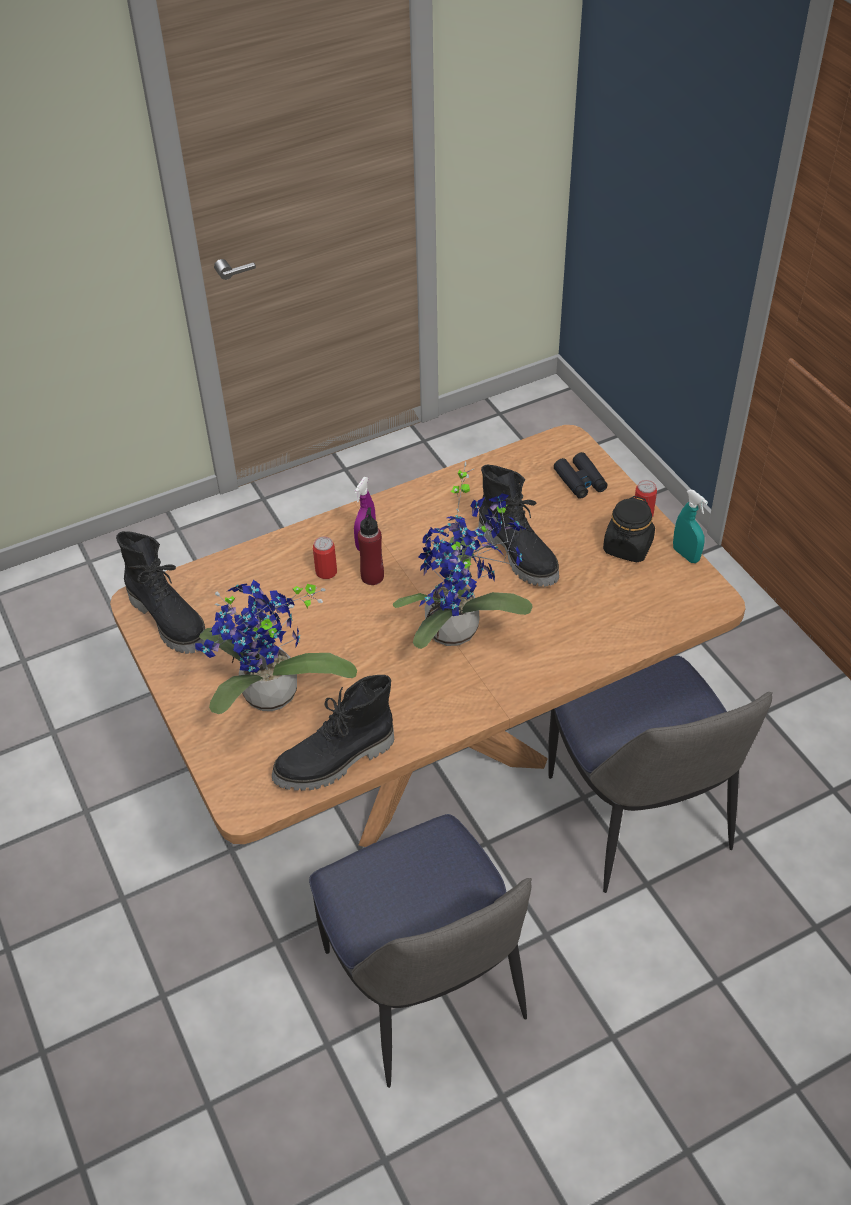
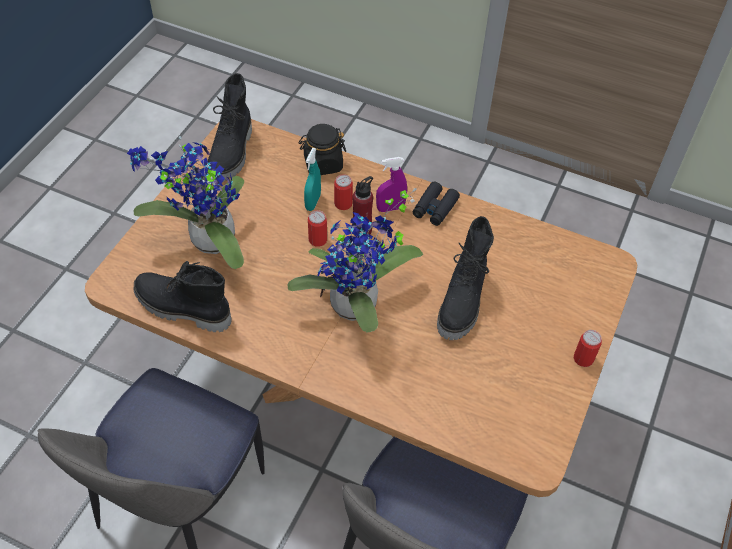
camera: 50 degrees right, 5 degrees up
(351, 614) = (318, 240): none -> can
(580, 481) = (577, 297): black binoculars -> black binoculars (435, 208)
(627, 547) = (538, 368): black jar -> black jar (323, 164)
(685, 555) = (569, 413): turquoise spray bottle -> turquoise spray bottle (313, 202)

